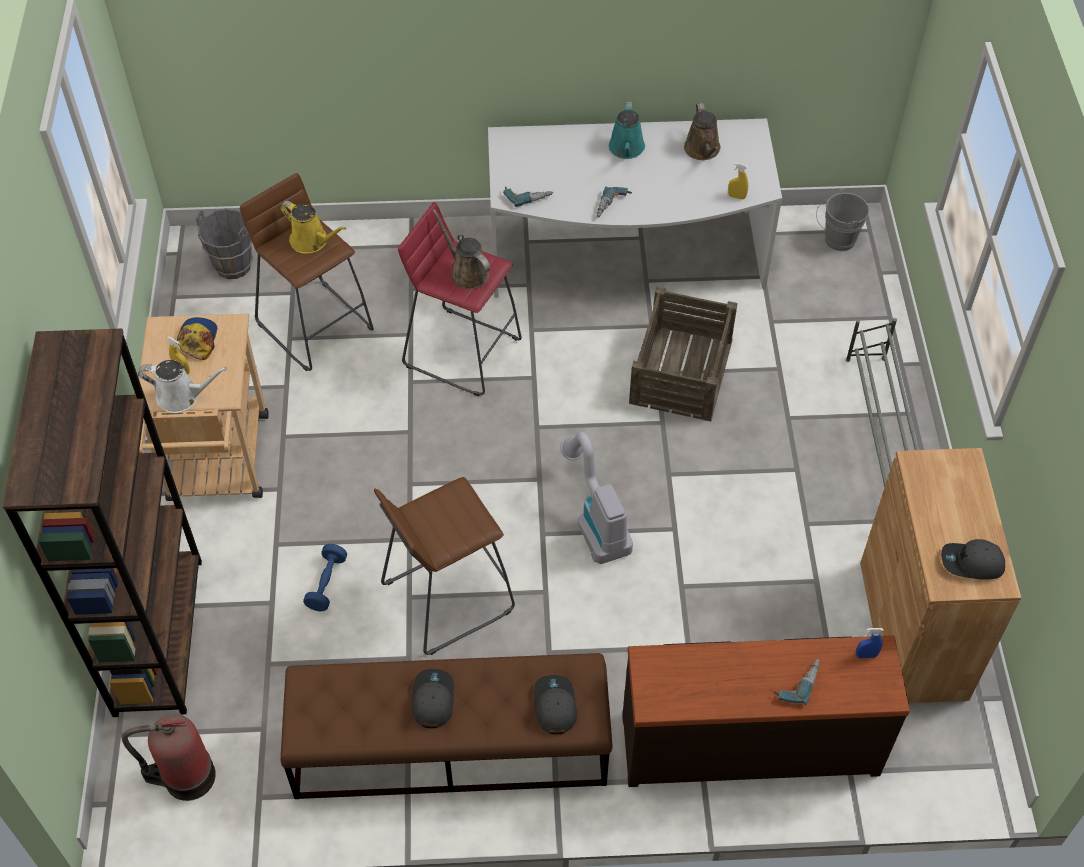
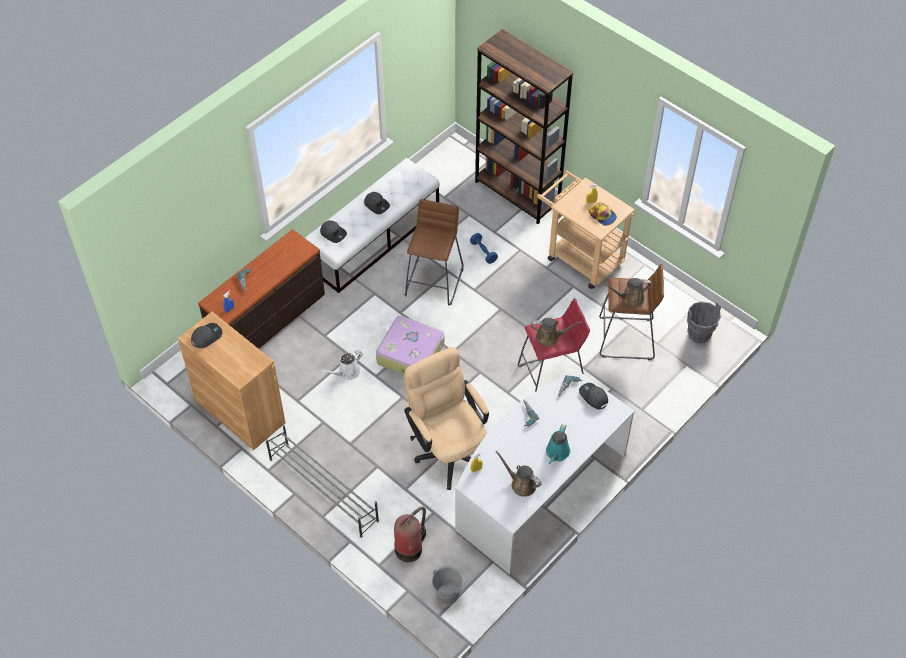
camera: 135 degrees right, 0 degrees up
(182, 396) = (576, 193): white watering can -> white watering can (347, 372)
(185, 777) = (450, 167): fire extinguisher -> fire extinguisher (410, 548)
(312, 241) = (630, 298): yellow watering can -> brown watering can
(449, 748) = (374, 239): brown bench -> white bench
(513, 169) = (593, 397): none -> grey cap
(595, 520) = (411, 353): vacuum cleaner -> suitcase
(626, 149) = (557, 453): turquoise watering can -> turquoise watering can turned 120 degrees counterclockwise
(680, 371) = (448, 449): crate -> beige office chair

